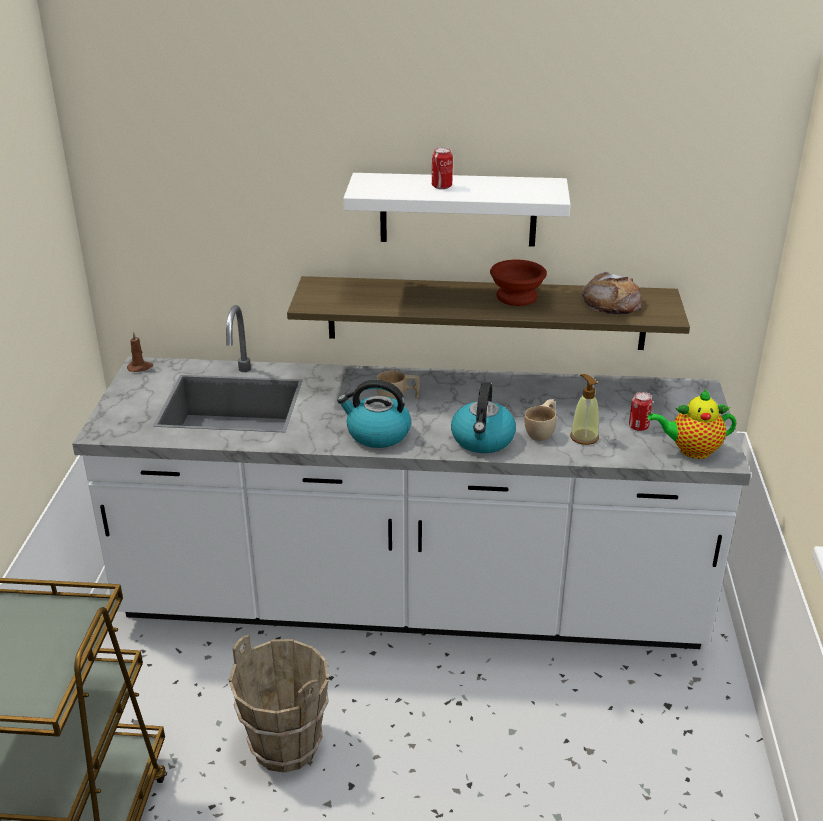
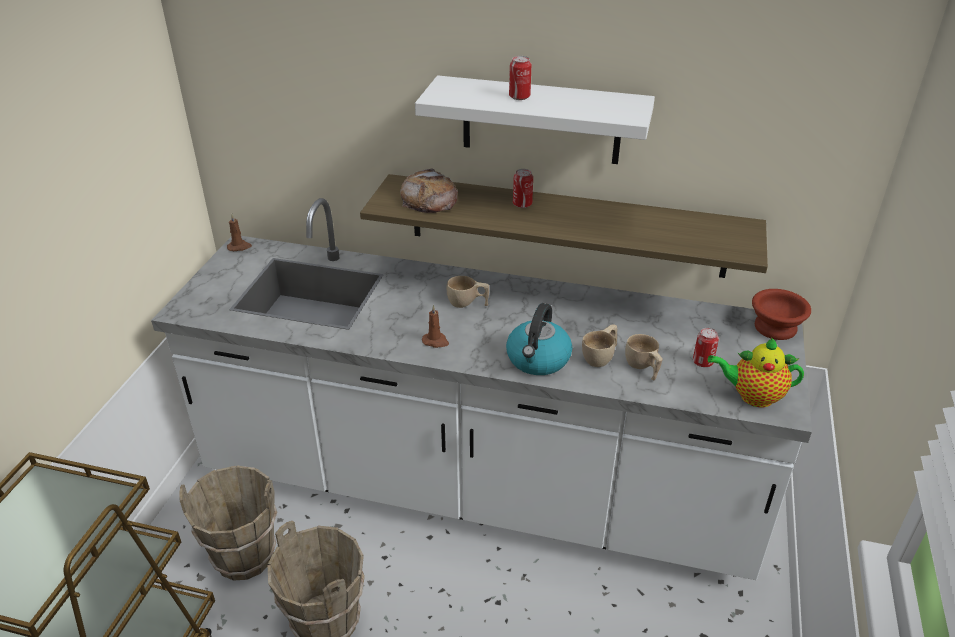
camera: 10 degrees right, 5 degrees up
(179, 696) = (244, 556): none -> brown bucket
(377, 434) = (436, 341): kettle -> brown candle
(445, 293) = (522, 204): none -> can
(517, 296) = (594, 214): brown bowl -> brown bowl (776, 327)
(584, 437) = (642, 368): soap dispenser -> beige cup
(611, 302) = (690, 230): bread -> bread (429, 199)

